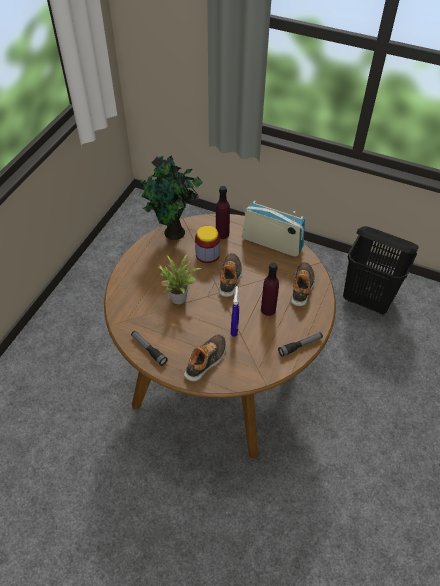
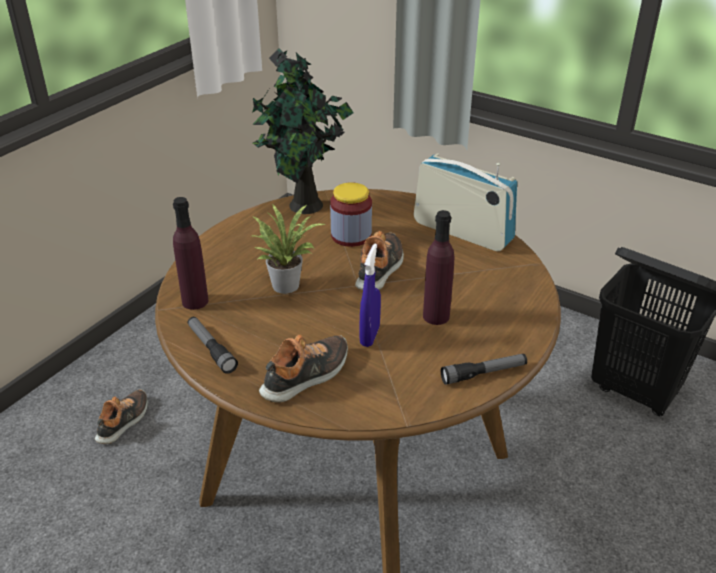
camera: 10 degrees right, 15 degrees down
(222, 234) = (382, 213): purple bottle -> purple bottle (195, 301)
(302, 287) = (503, 292): shoe -> shoe (124, 421)

